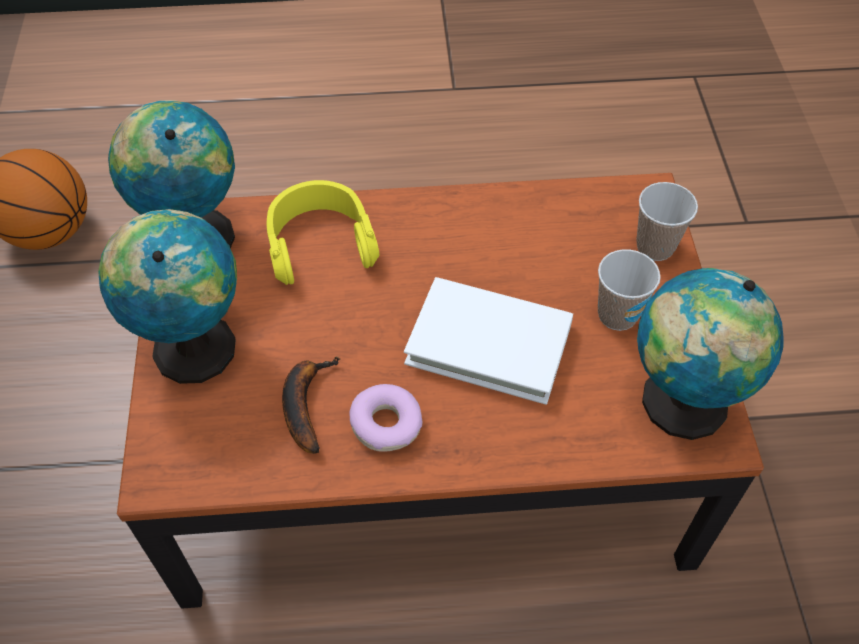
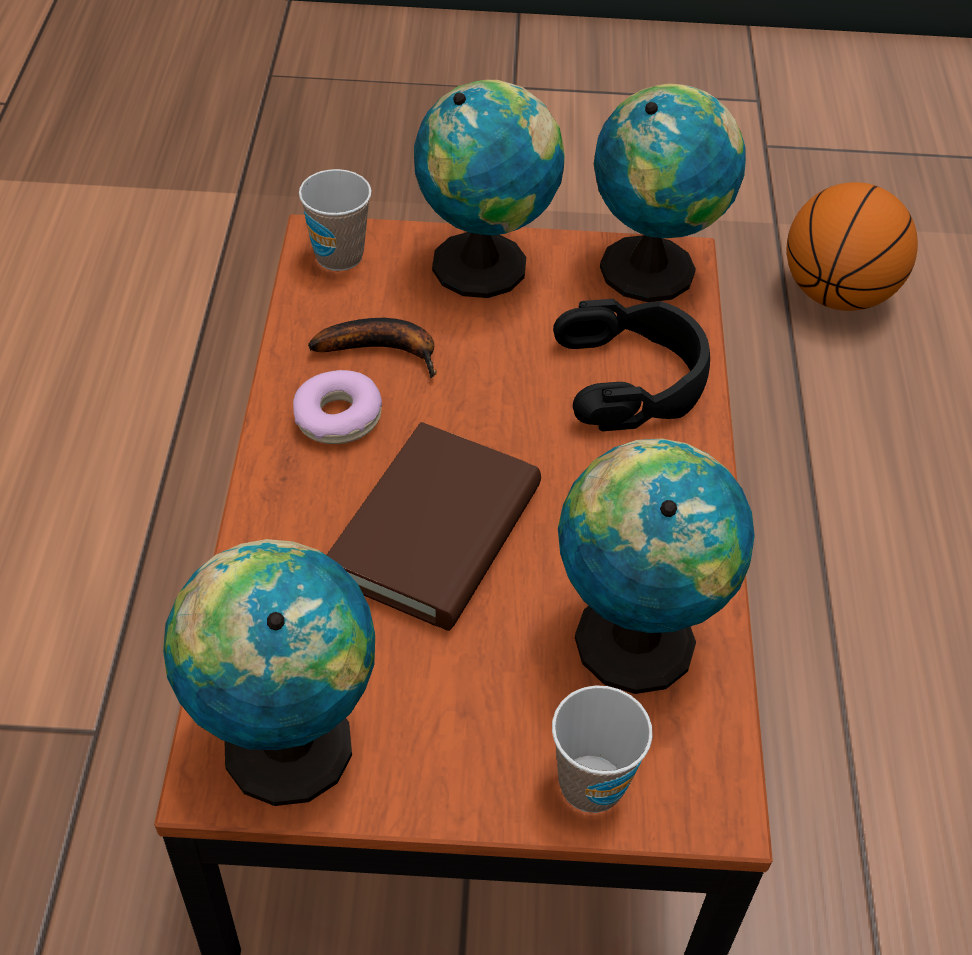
camera: 95 degrees right, 5 degrees down
(320, 242) = (632, 379): yellow headphones -> black headphones
(489, 344) = (436, 533): white book -> brown book
(545, 232) = (633, 634): none -> globe
(617, 315) = (460, 697): cup -> cup (339, 256)

